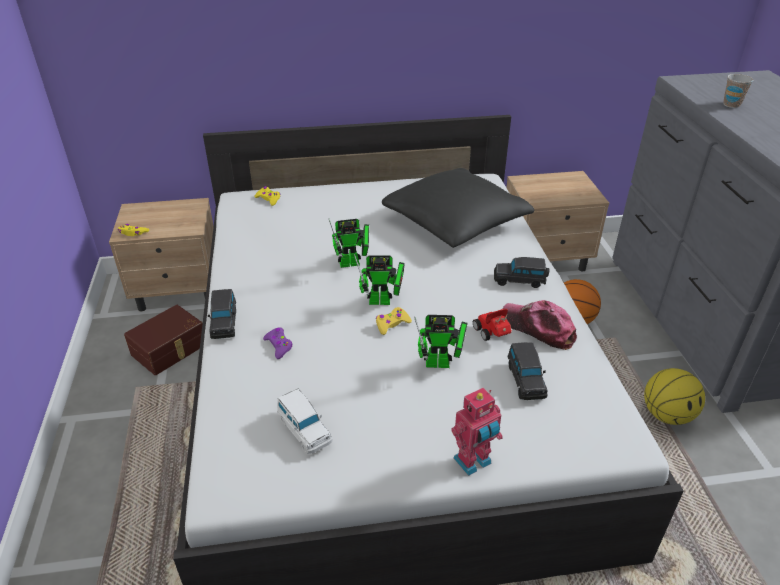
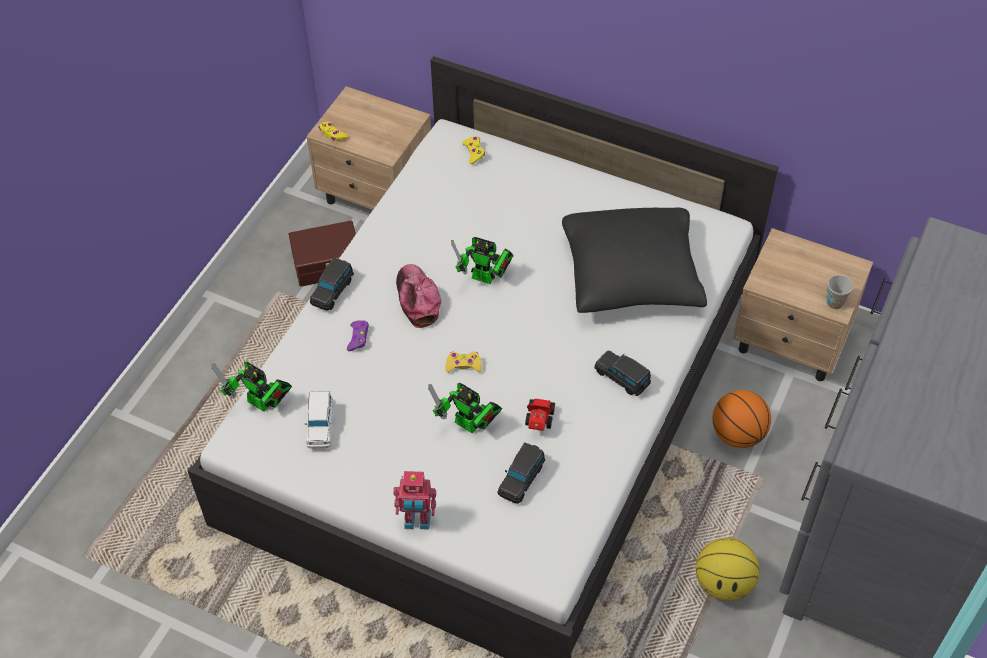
camera: 35 degrees right, 15 degrees up
(383, 301) = (477, 337): toy robot -> toy robot (262, 405)
(538, 329) = (585, 438): cap -> cap (417, 299)
(731, 105) = (942, 304): cup -> cup (834, 302)

